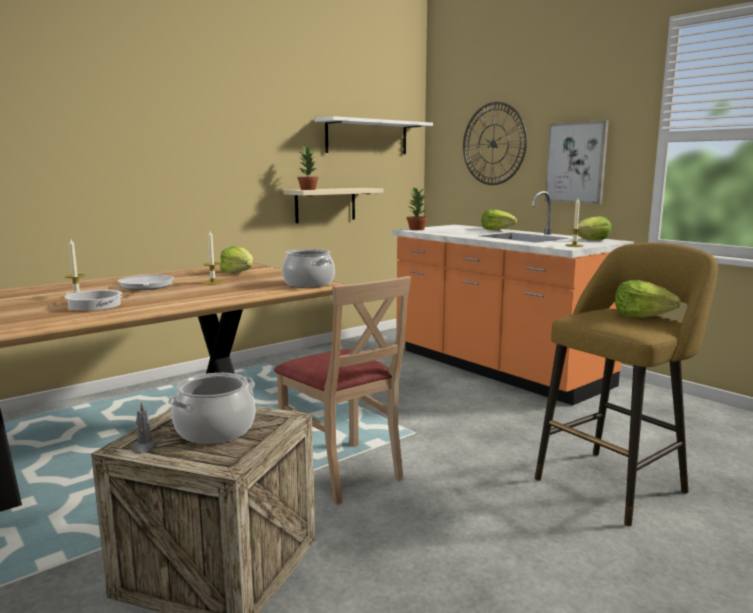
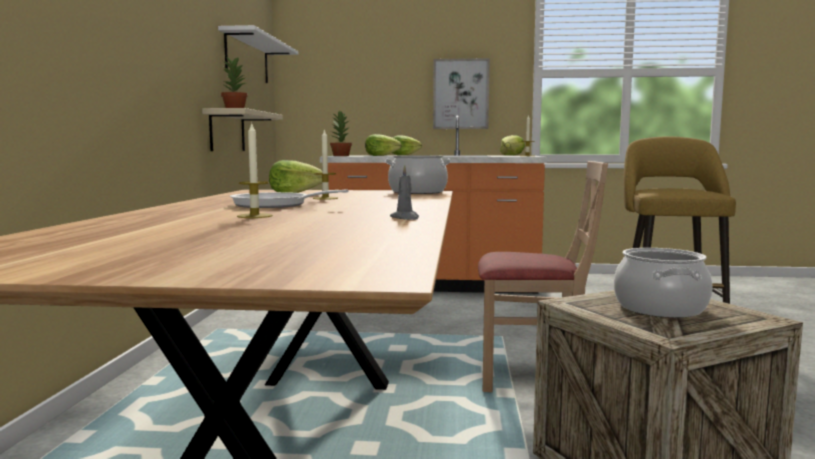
camera: 45 degrees left, 5 degrees down
(95, 305) = (337, 216): cooking pot -> none
(144, 447) = (680, 331): grey candle -> grey candle (405, 218)
(493, 144) = (368, 76): wall clock -> none
(641, 316) = (681, 188): lettuce -> lettuce (381, 156)

